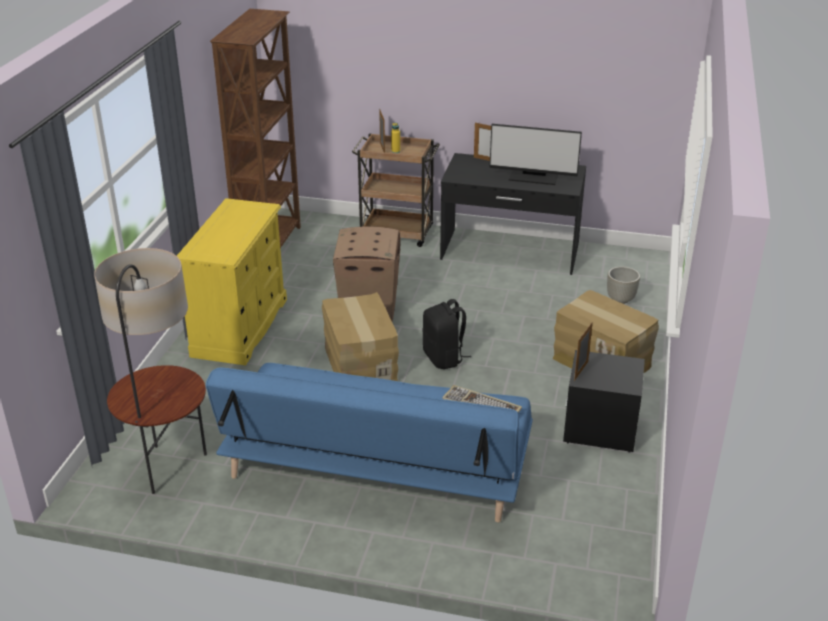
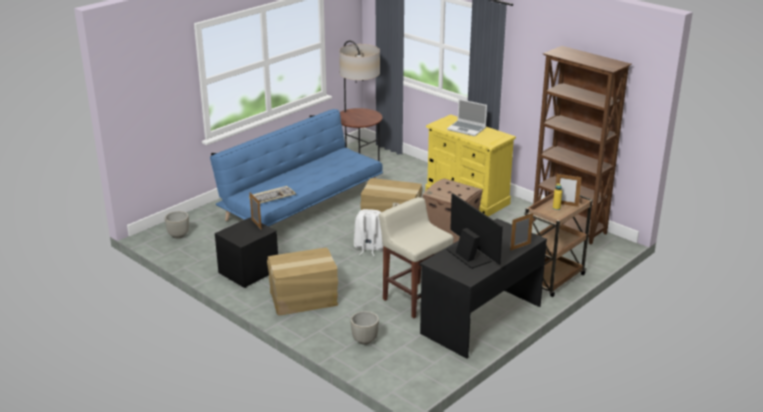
camera: 120 degrees right, 5 degrees down
(227, 232) = (467, 129): none -> laptop
(444, 358) = (369, 247): black backpack -> white backpack
(518, 294) = (415, 299): none -> beige stool
(533, 177) = (469, 255): monitor -> monitor turned 105 degrees clockwise
(591, 551) = (178, 235): none -> grey planter

